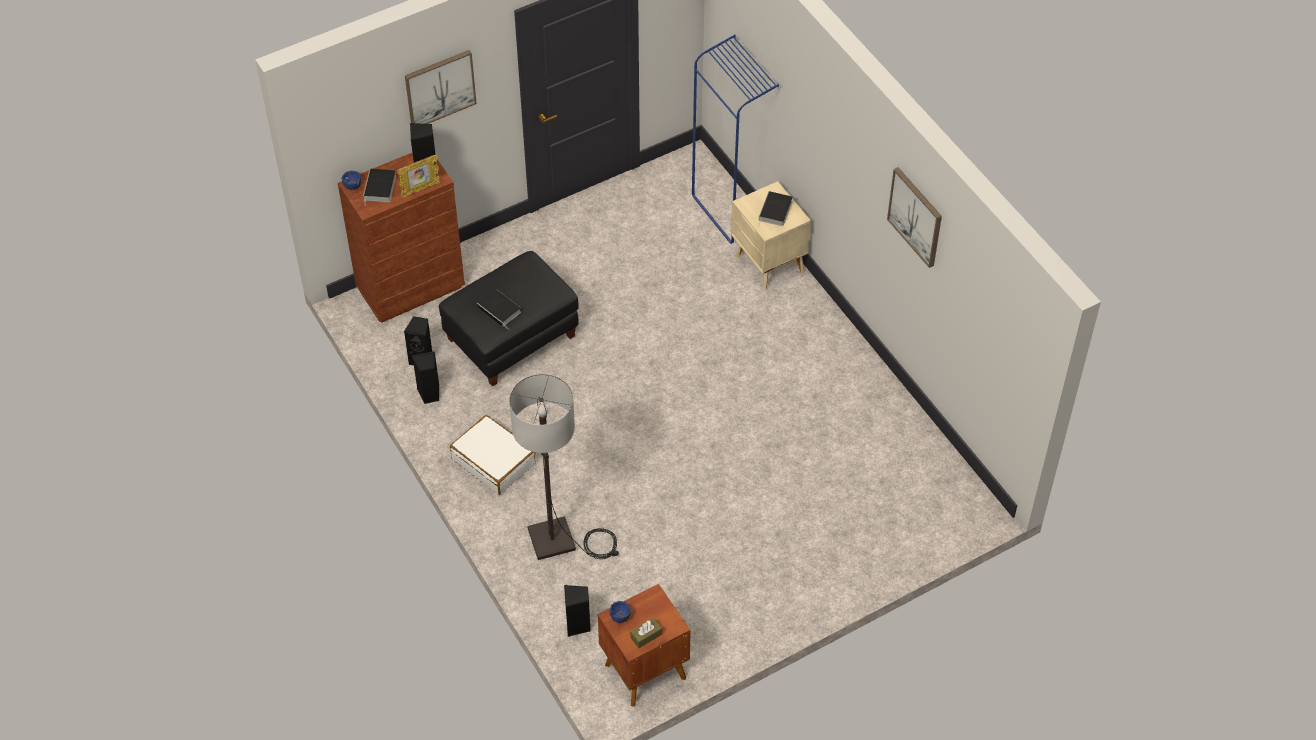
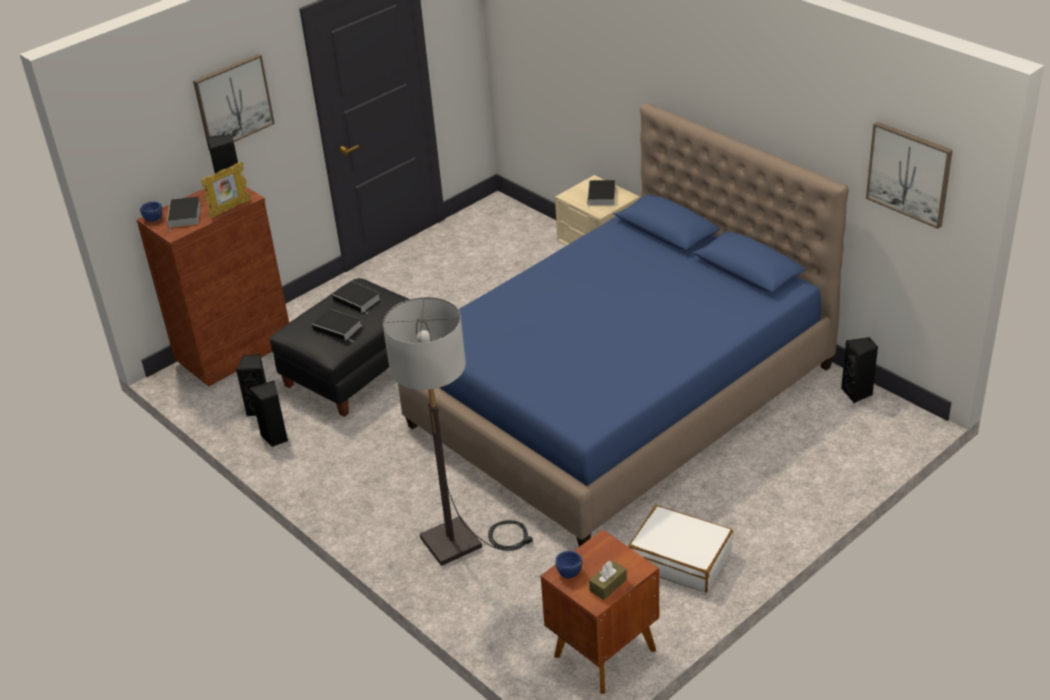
camera: 10 degrees left, 15 degrees down
(494, 461) = (364, 483): white suitcase -> white suitcase (681, 558)
(524, 280) = (358, 300): none -> book
(578, 625) = (508, 622): black speaker -> black speaker (857, 393)
(730, 212) = (546, 236): blue clothes rack -> none
(740, 422) = (622, 396): none -> blue bed
(916, 216) = (774, 102): picture -> picture (909, 173)

